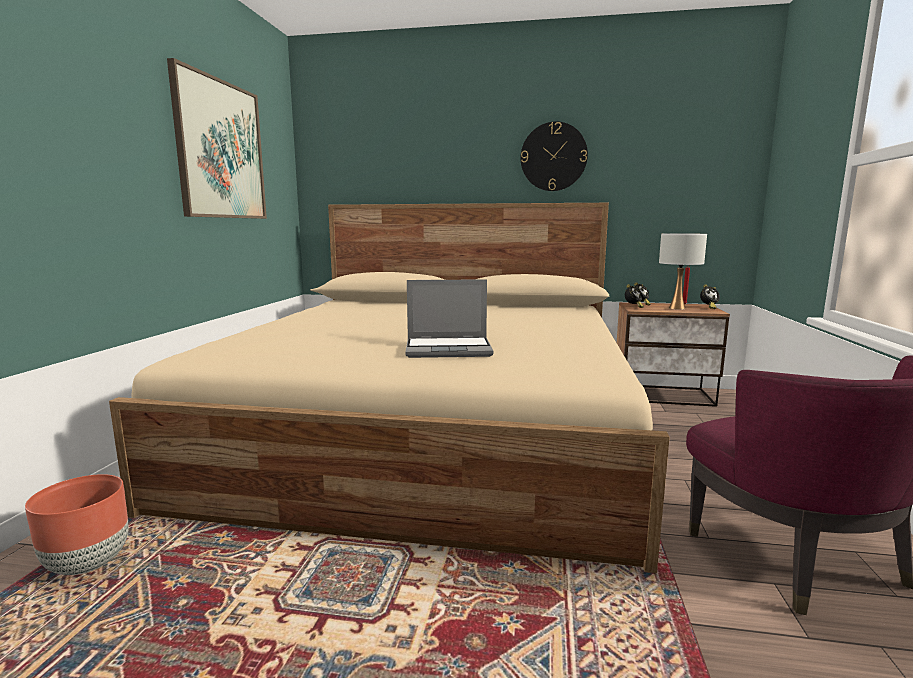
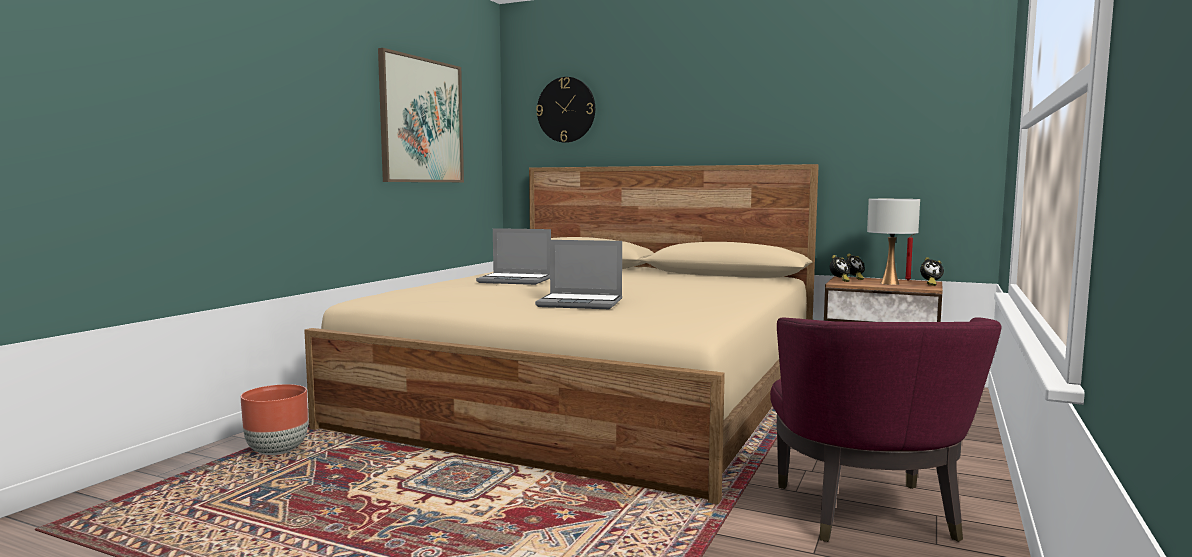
camera: 15 degrees right, 5 degrees down
(347, 321) = (516, 280): none -> laptop
(553, 157) = (759, 115): wall clock -> wall clock (566, 110)

